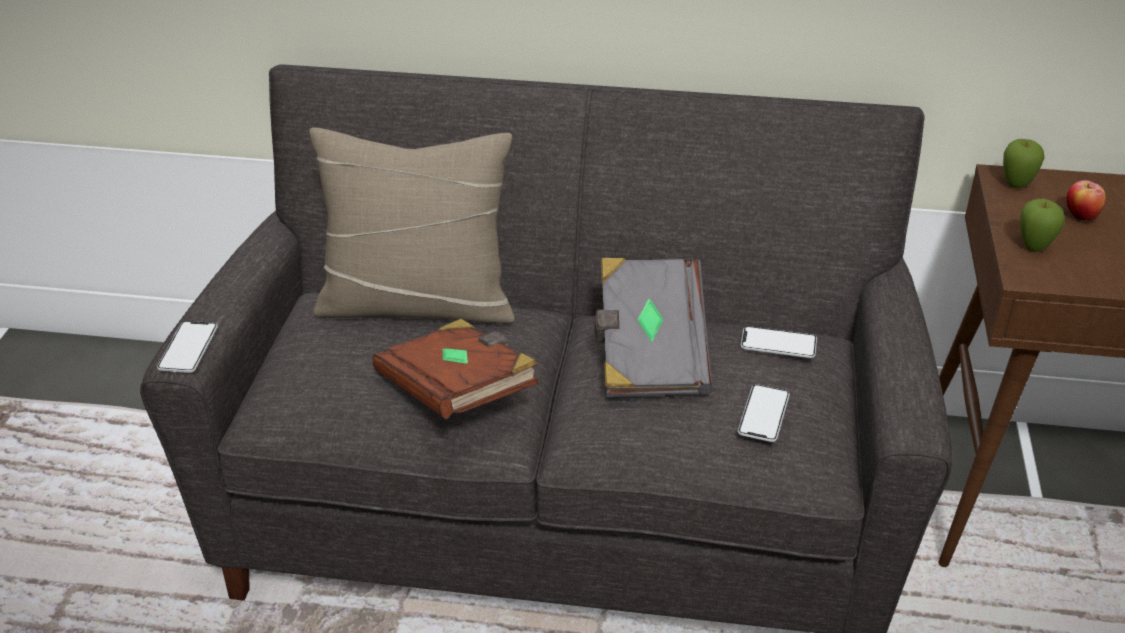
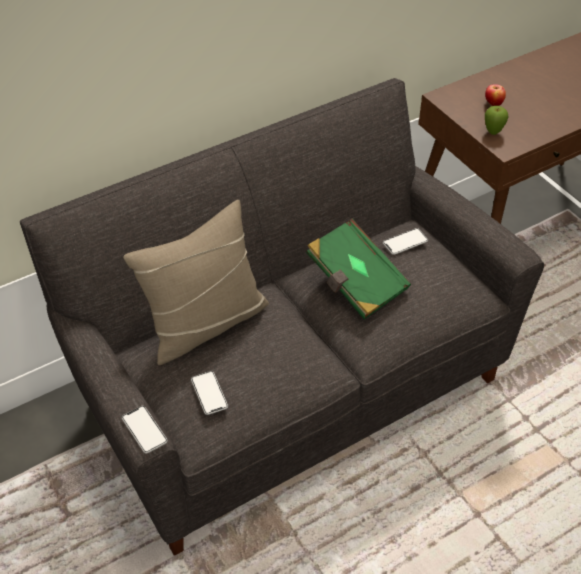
camera: 40 degrees left, 10 degrees up
(458, 393) = (292, 362): brown book -> none
(649, 353) = (355, 282): grey book -> green book
(763, 414) = (439, 284): phone -> phone (209, 393)
(1016, 185) = (451, 99): apple -> none

